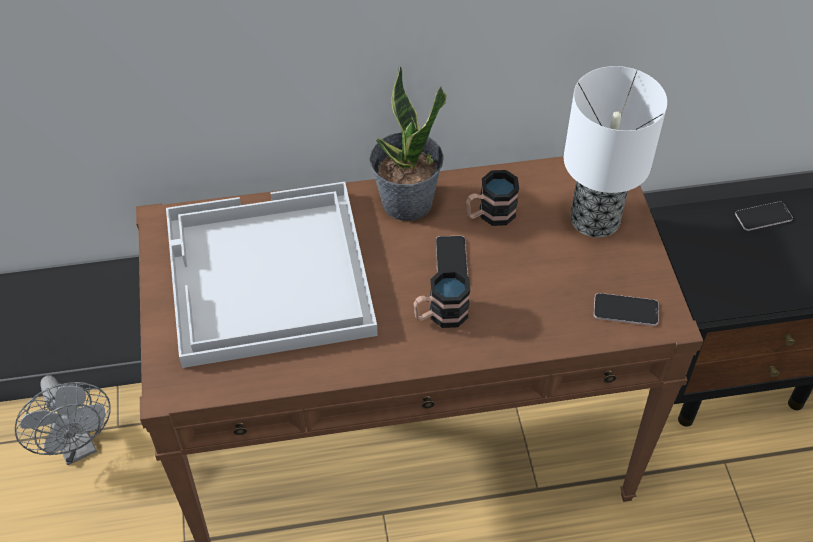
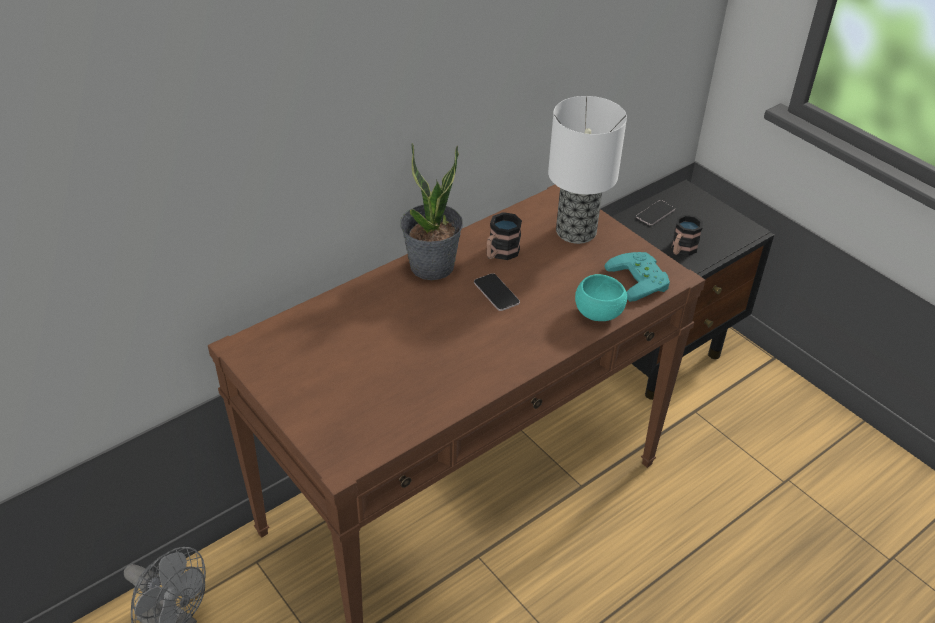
camera: 30 degrees left, 10 degrees down
(267, 277) = (361, 354): white tray -> none
(440, 315) = (516, 330): mug -> mug (681, 250)
(544, 333) = (598, 314): none -> turquoise bowl
(625, 310) = (641, 279): phone -> turquoise game controller

